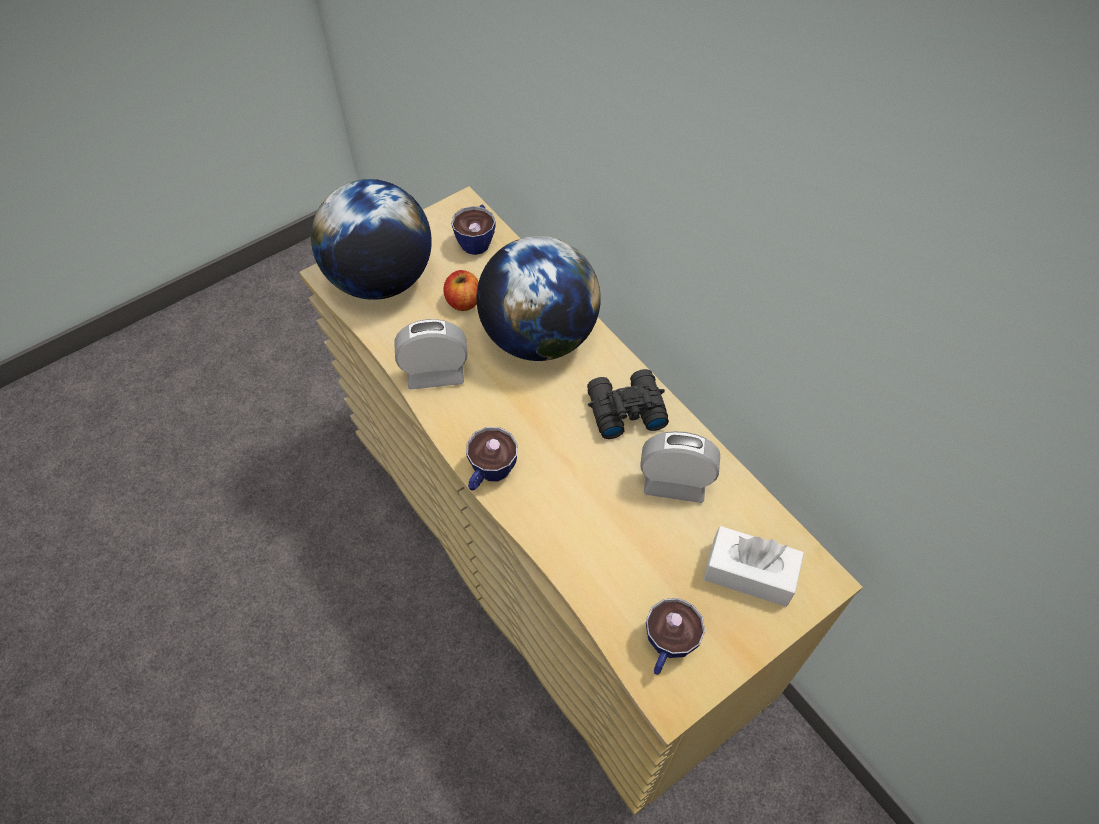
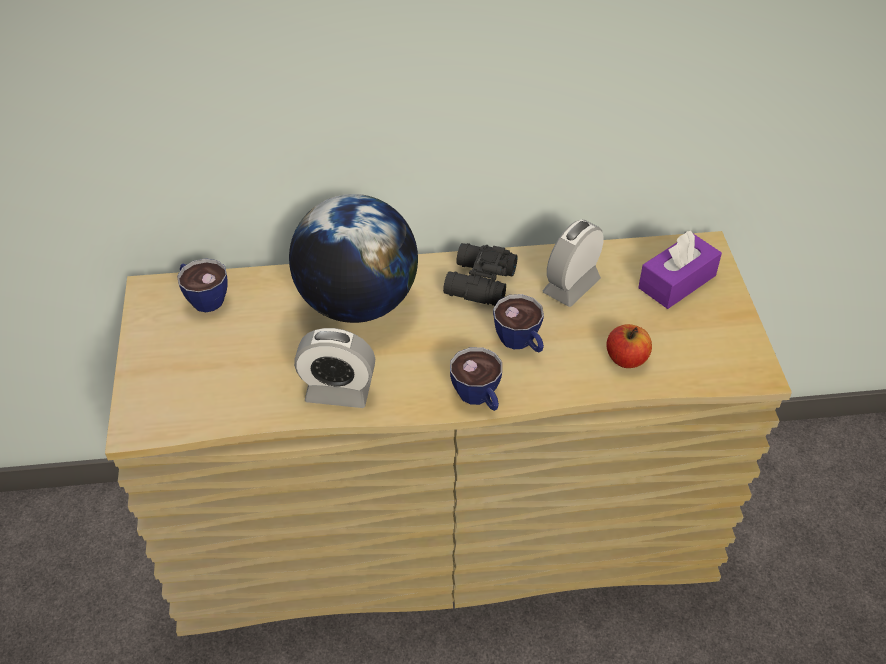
camera: 60 degrees left, 10 degrees down
(381, 279) = (183, 388): globe -> none
(435, 374) = (338, 392): alarm clock -> alarm clock turned 105 degrees counterclockwise
(463, 301) = (269, 338): apple -> apple (626, 359)
(667, 648) = (713, 356): cup -> cup (521, 343)
(749, 573) = (677, 282): white tissue box -> purple tissue box

